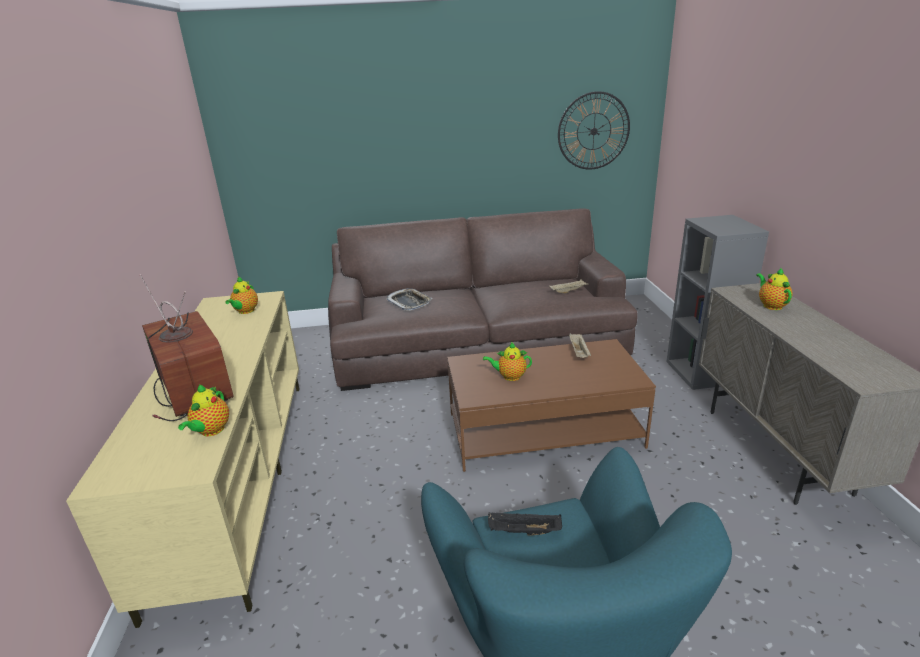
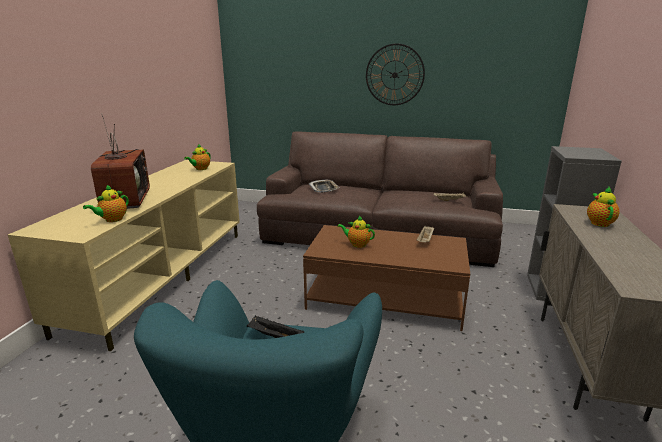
camera: 20 degrees right, 5 degrees down
(593, 131) = (506, 78): wall clock -> wall clock (394, 75)

